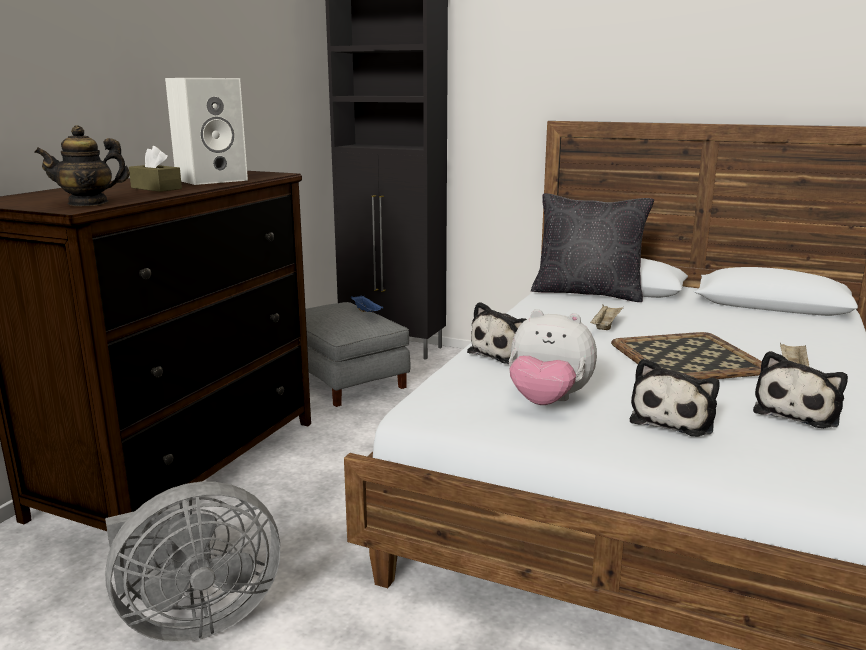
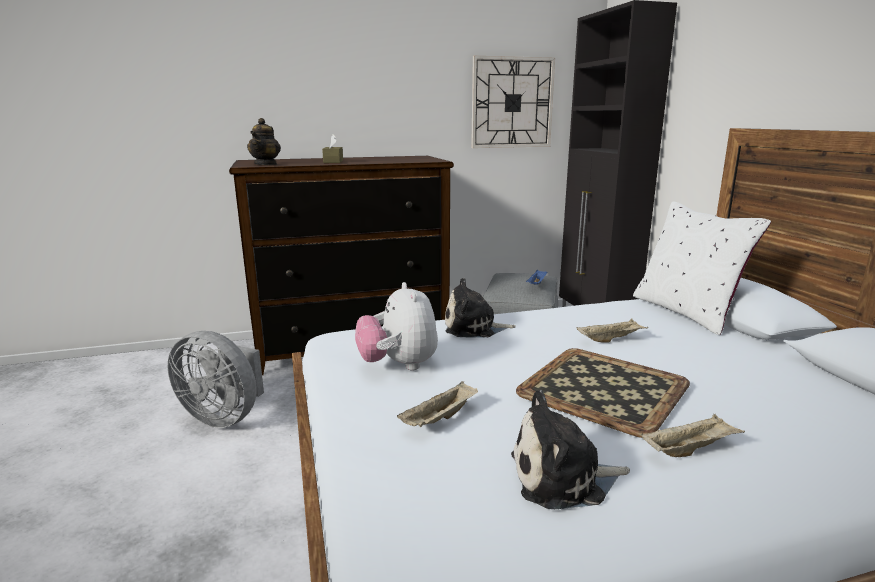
camera: 50 degrees right, 0 degrees up
(88, 203) = (266, 164): teapot -> teapot turned 105 degrees counterclockwise
(212, 180) = (384, 160): white speaker -> none
(267, 92) = (512, 103): none -> wall clock
(587, 293) = (686, 312): black pillow -> white pillow
(674, 419) = (439, 419): plush toy -> beige tray

